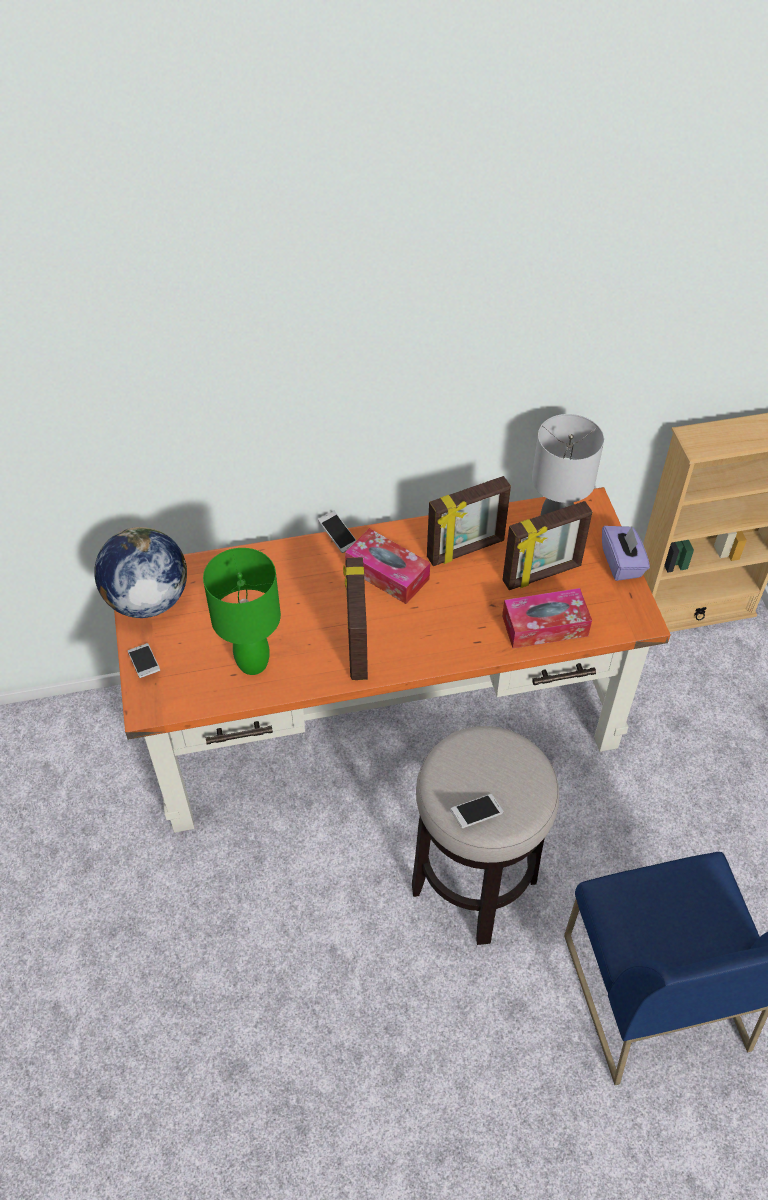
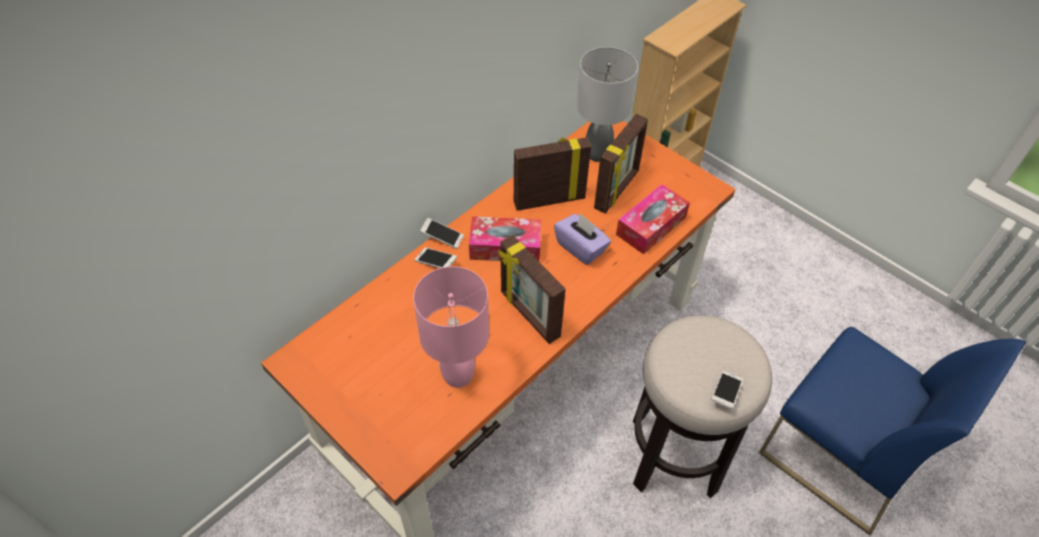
camera: 35 degrees left, 0 degrees up
(145, 664) = (364, 430): phone -> phone (436, 262)
(147, 600) = (321, 374): globe -> none
(254, 664) = (459, 375): green table lamp -> pink table lamp
(466, 550) = (549, 200): picture frame -> picture frame turned 135 degrees counterclockwise
(622, 563) = (662, 155): purple tissue box -> purple tissue box (581, 248)

